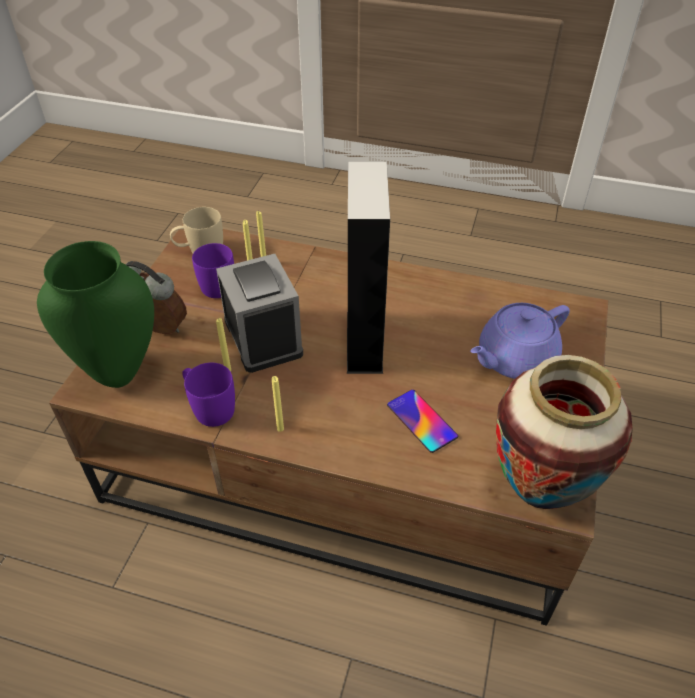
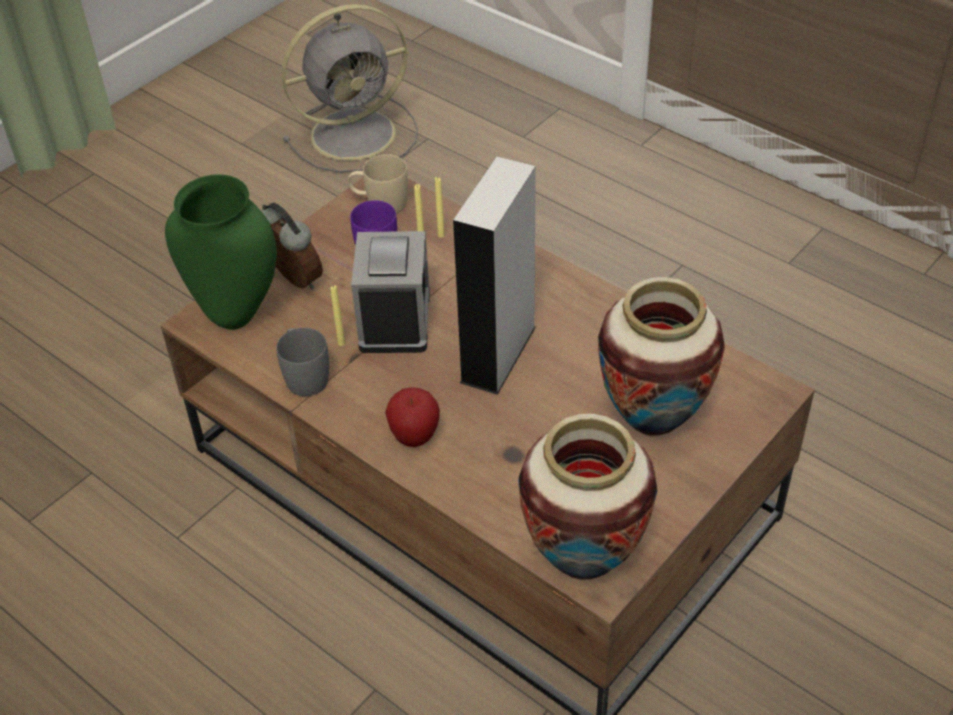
camera: 25 degrees right, 0 degrees up
(122, 221) = (357, 133): none -> grey fan
(209, 407) = (304, 375): purple mug -> grey mug
(280, 429) = (361, 418): yellow candle -> none
(336, 431) = (414, 437): none -> apple
(421, 421) = (507, 455): phone -> none
(514, 359) = (651, 423): purple teapot -> vase

